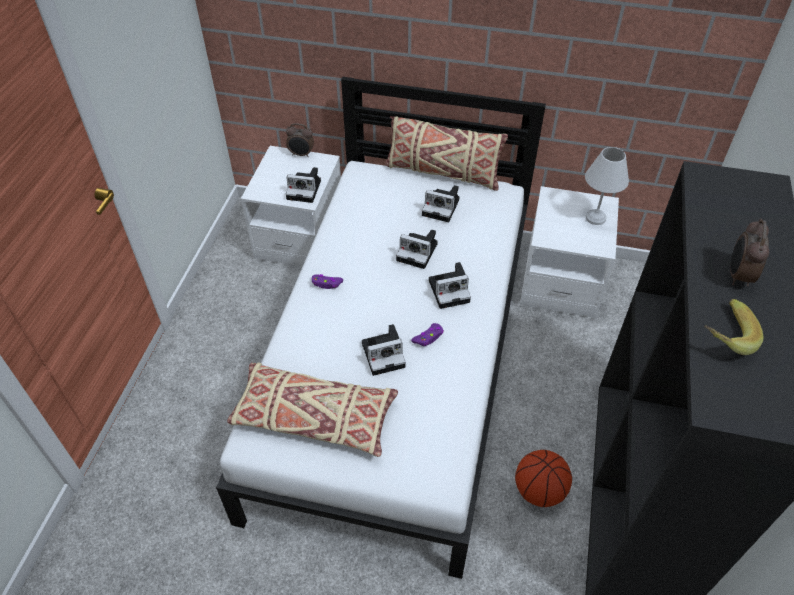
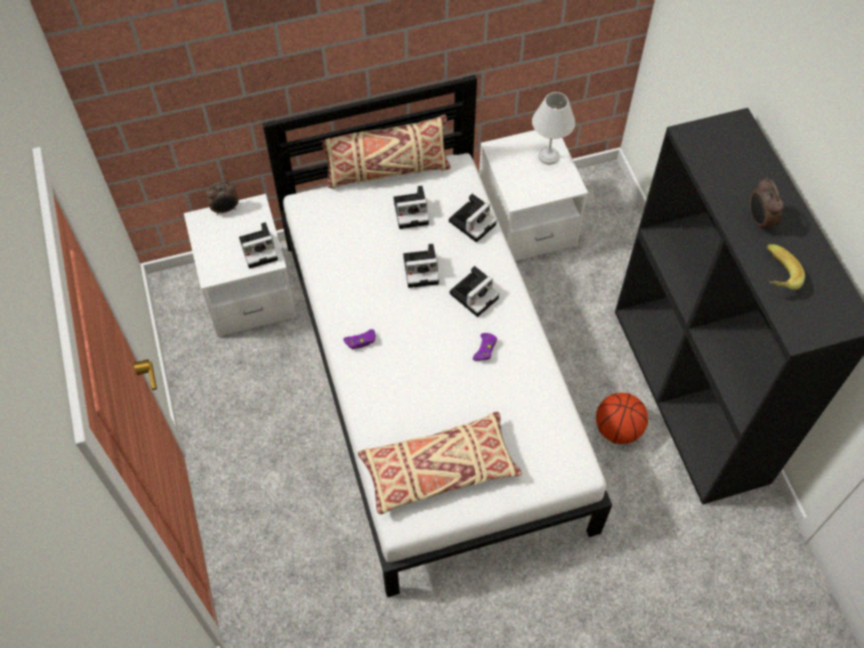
camera: 30 degrees left, 10 degrees up
(385, 354) = (458, 383): camera -> camera (473, 221)

